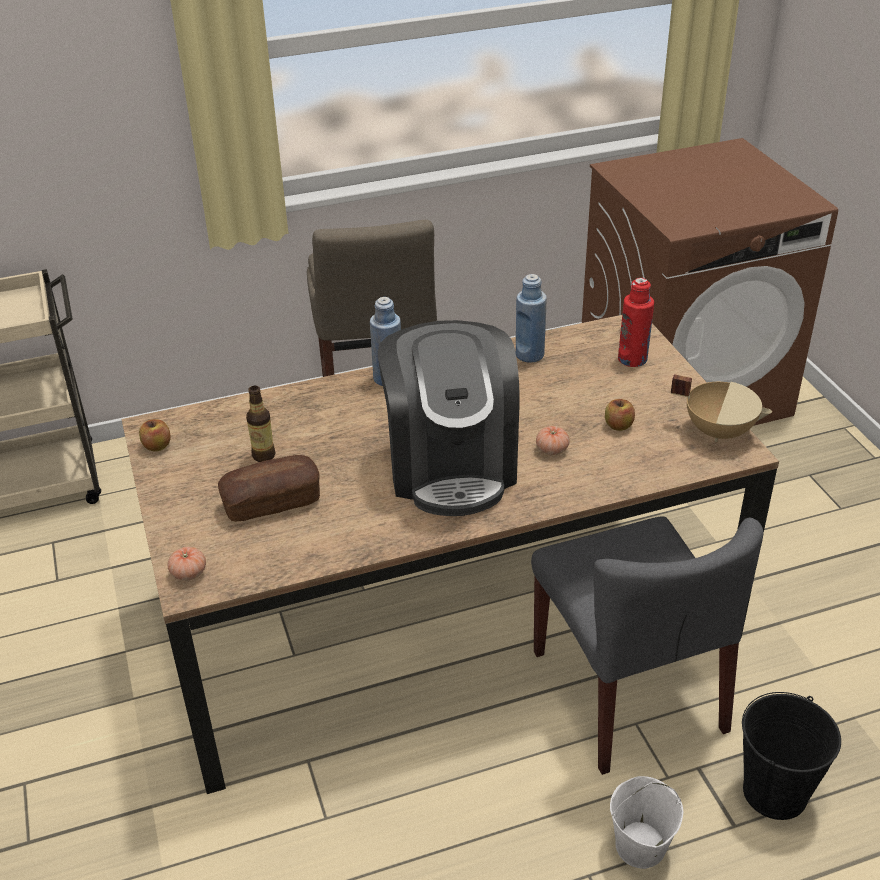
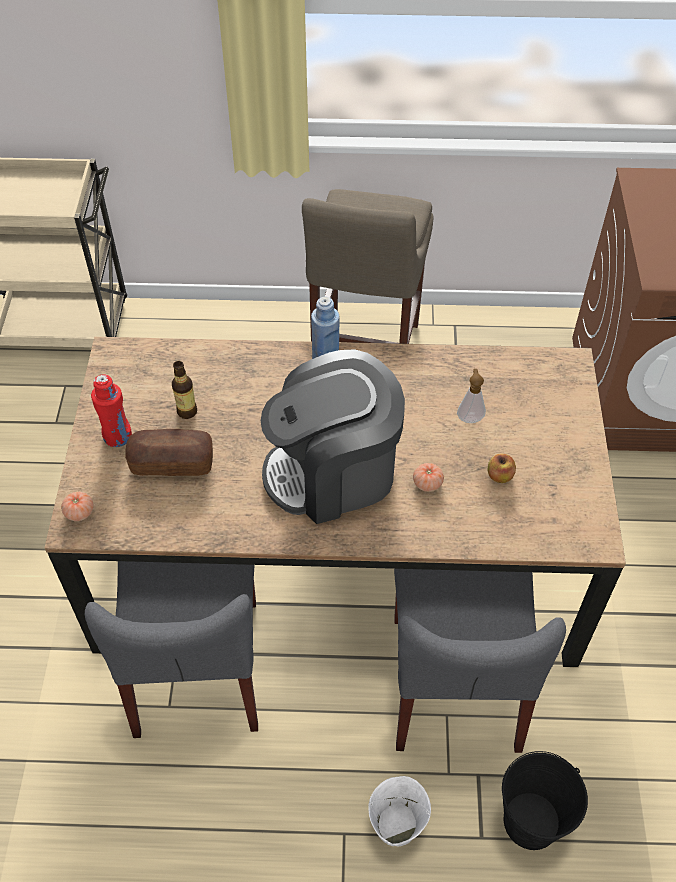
camera: 20 degrees right, 15 degrees up
(157, 446) = (109, 374): apple -> none
(341, 768) = (198, 668): none -> grey chair
(451, 465) = (333, 472): coffee machine -> coffee machine turned 60 degrees clockwise
(529, 355) = (461, 370): blue bottle -> none
(560, 388) = (469, 417): none -> soap dispenser
(632, 359) = (552, 404): red bottle -> red bottle (118, 436)
(718, 431) = (588, 511): beige cooking pot -> none

